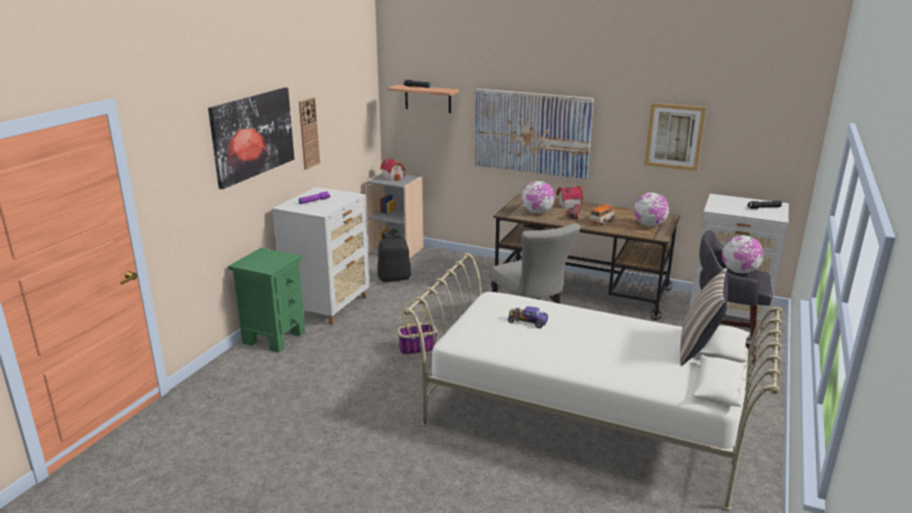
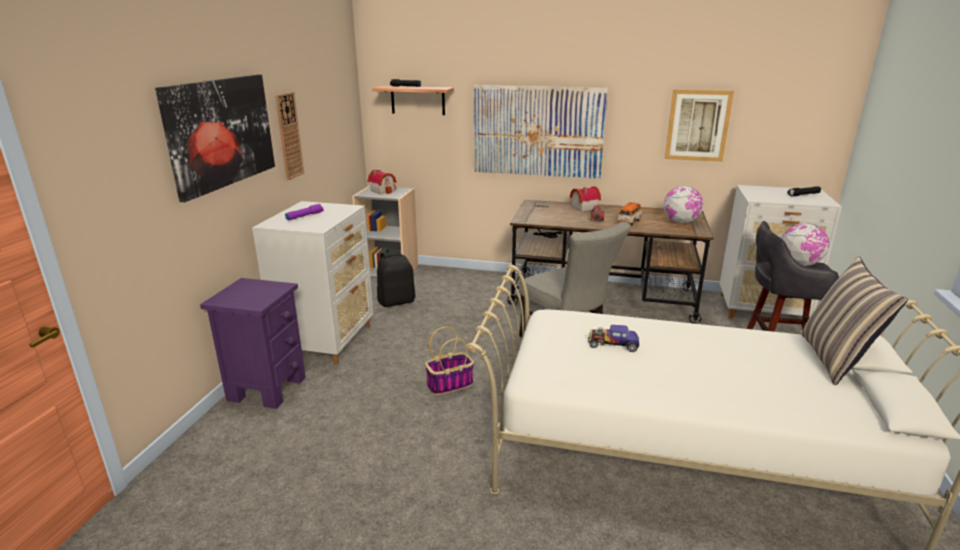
camera: 10 degrees left, 0 degrees up
(275, 337) = (268, 388): green nightstand -> purple nightstand
(537, 213) = (556, 217): globe -> none

